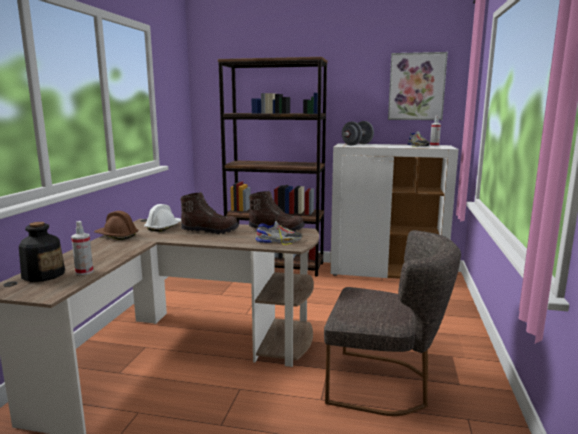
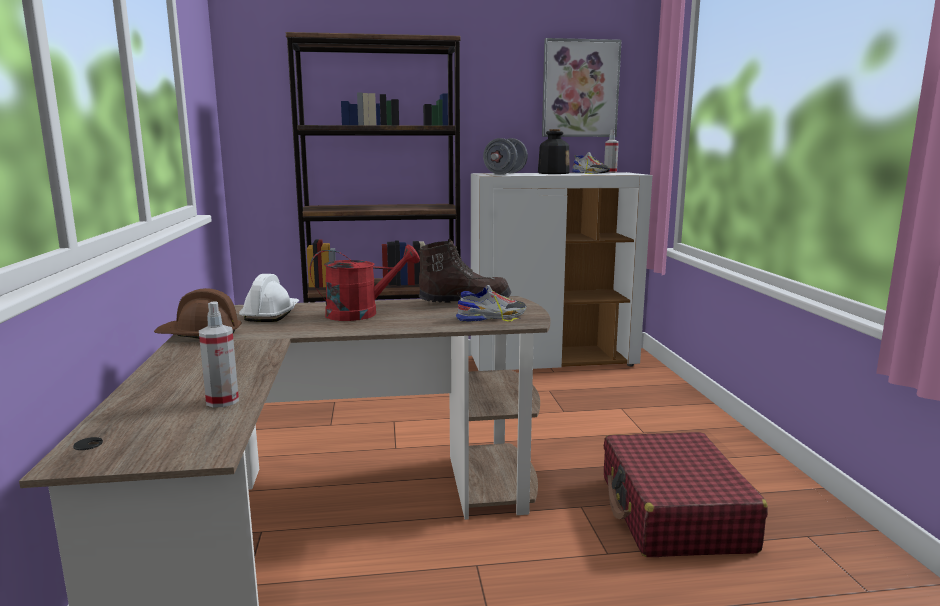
camera: 20 degrees left, 0 degrees up
(43, 275) = (144, 417): bottle -> bottle (553, 173)
(210, 231) = (361, 313): brown boot -> red watering can
(385, 385) = (674, 513): grey chair -> red suitcase

